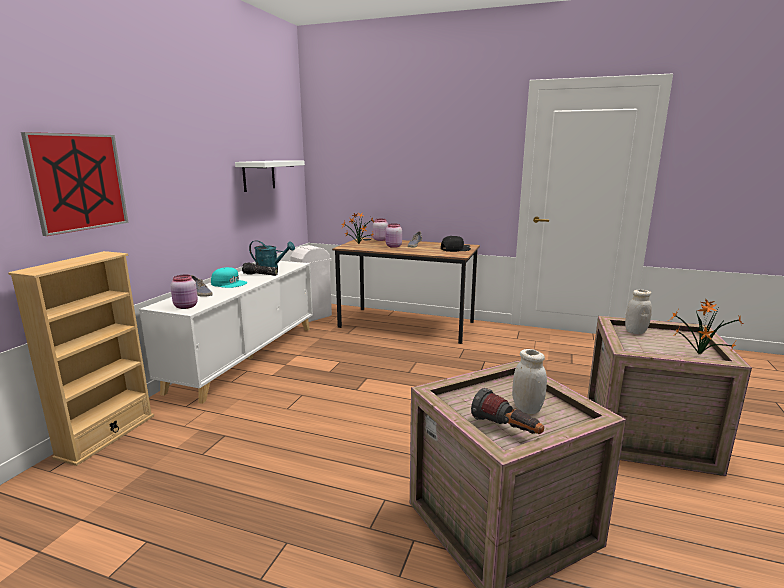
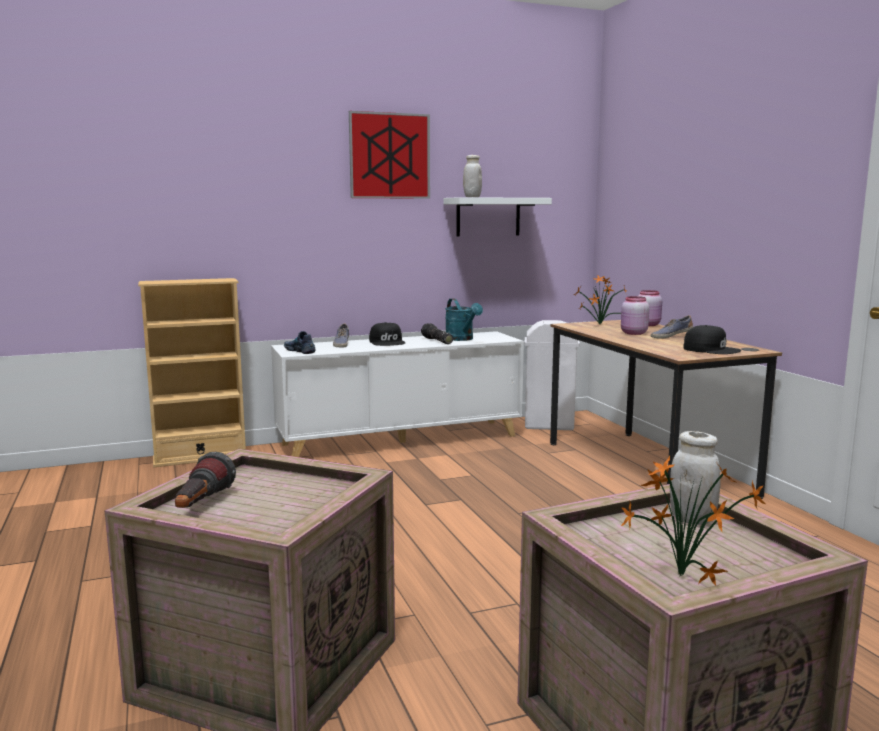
camera: 50 degrees right, 5 degrees down
(78, 182) = (222, 210): picture -> picture (389, 156)
(186, 306) = (300, 351): pink jar -> shoe
(229, 283) = (387, 342): turquoise cap -> black cap
(527, 408) = (268, 504): white jar -> white jar (472, 197)

